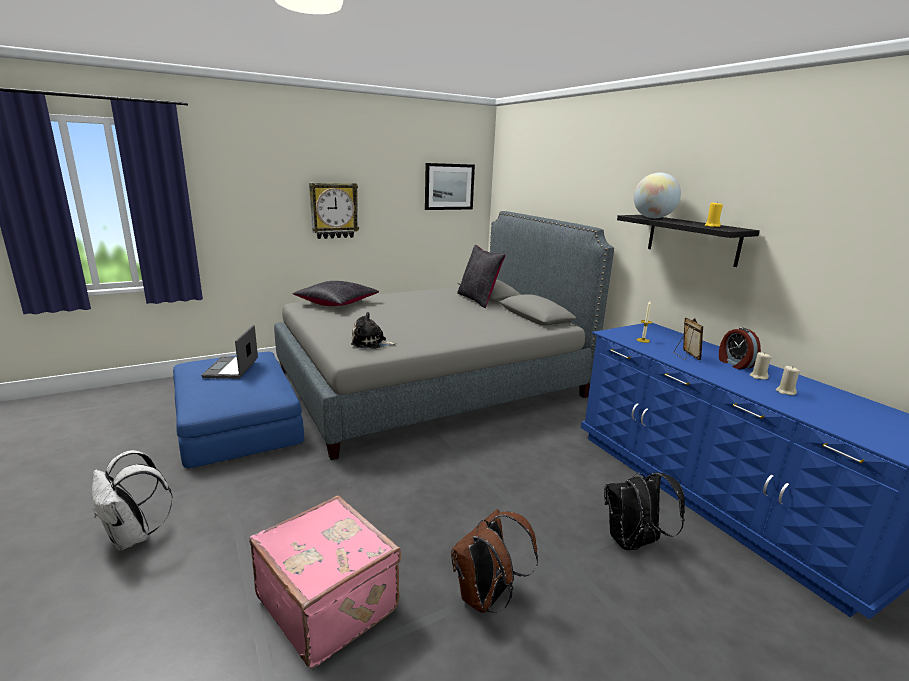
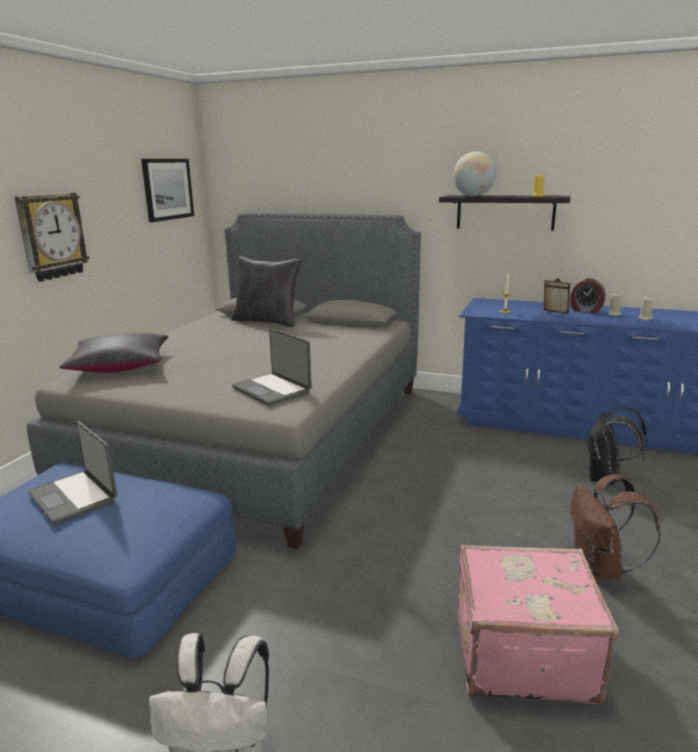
camera: 40 degrees left, 0 degrees up
(371, 343) = (273, 390): plush toy -> laptop

